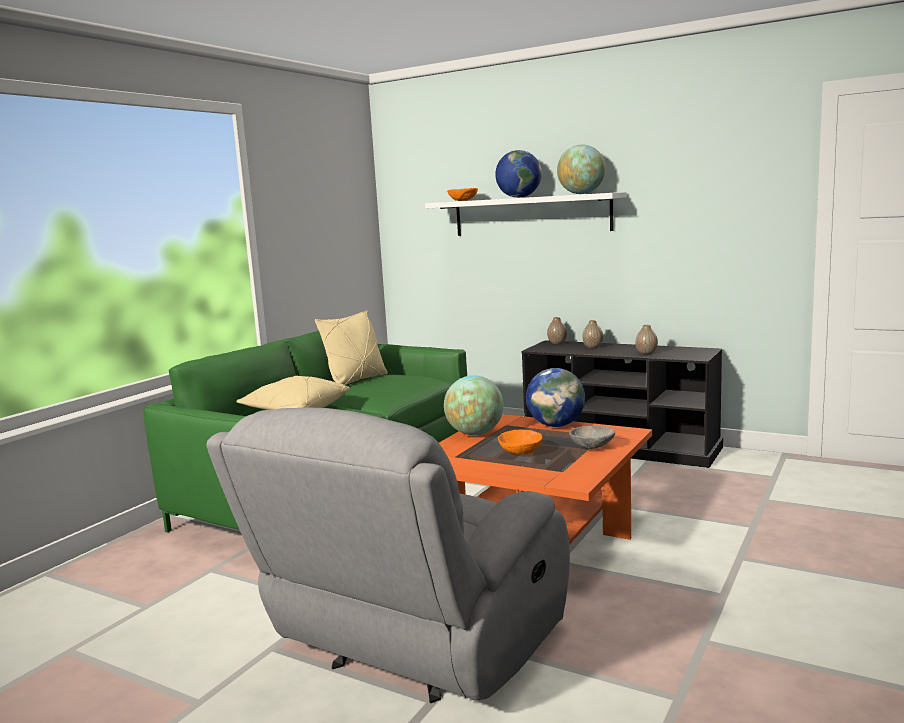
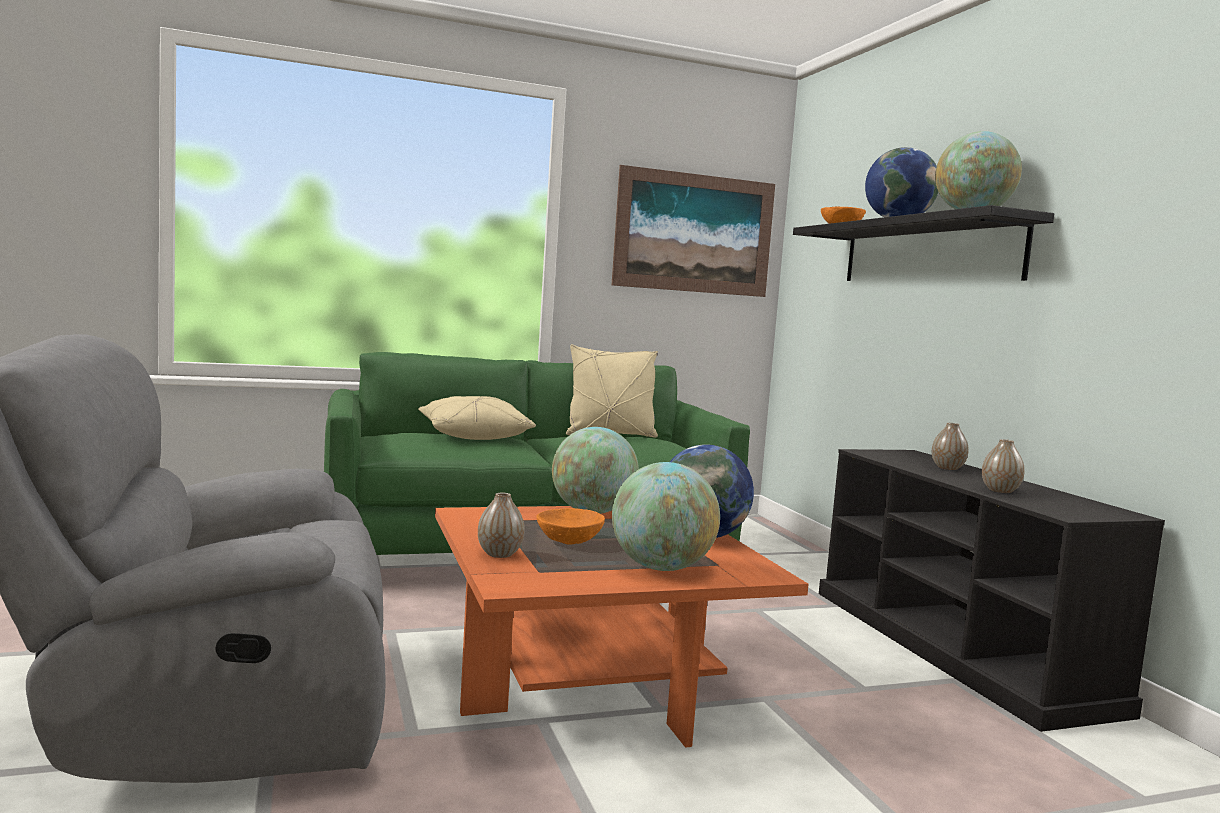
camera: 40 degrees right, 5 degrees down
(332, 211) = (694, 233): none -> picture
(531, 215) = (927, 252): white shelf -> black shelf
(557, 343) = (916, 454): vase -> vase (499, 554)
(593, 447) = (661, 568): grey bowl -> globe

